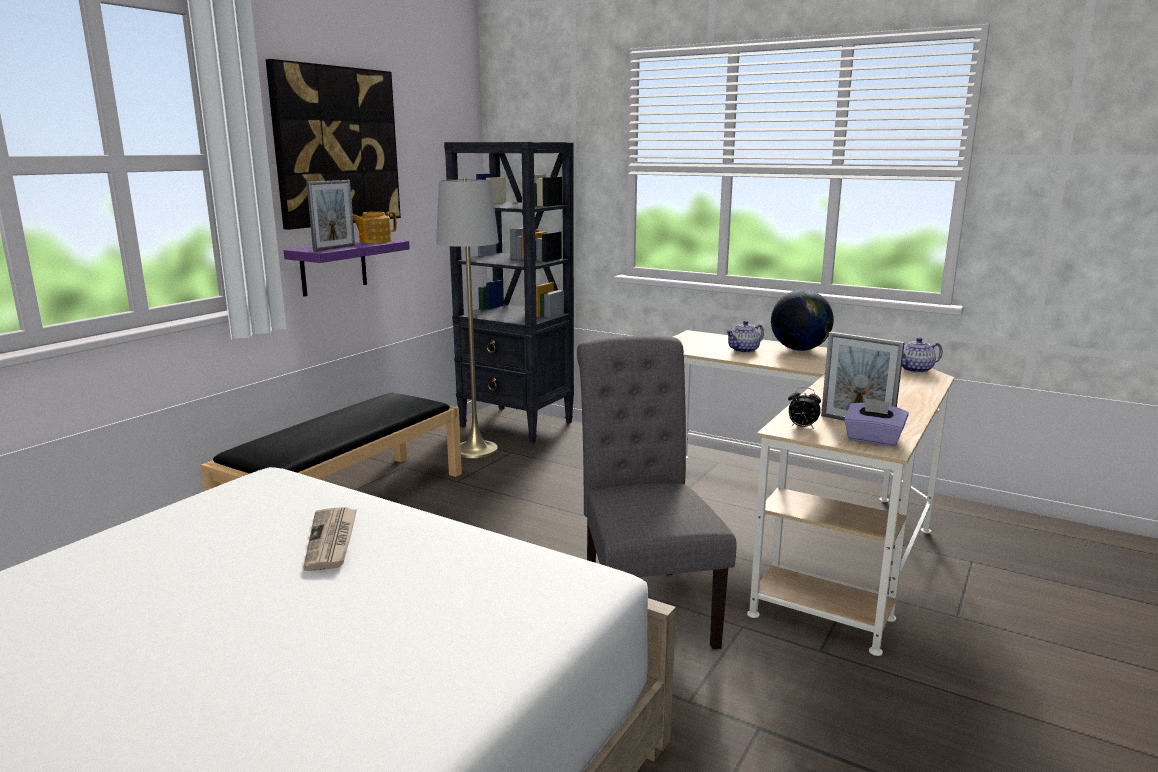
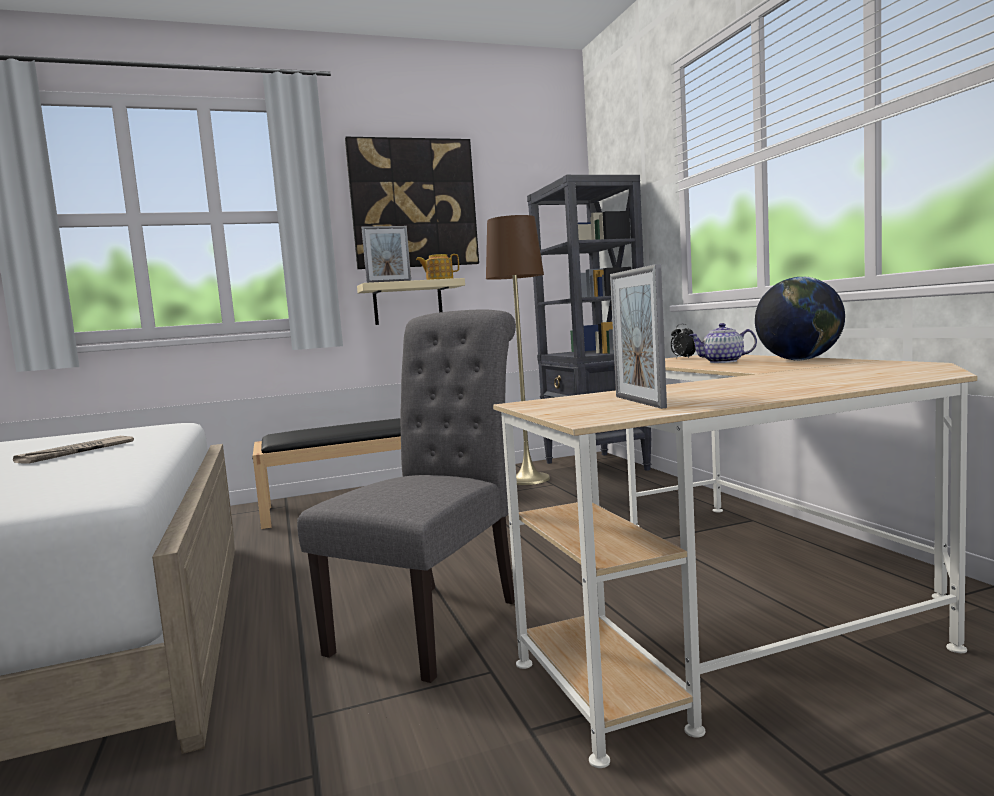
camera: 40 degrees right, 10 degrees down
(333, 267) = (408, 303): purple shelf -> beige shelf
(475, 449) = (528, 479): grey floor lamp -> brown floor lamp
(802, 427) = (556, 402): alarm clock -> alarm clock (683, 358)
(873, 440) = (601, 413): purple tissue box -> none
(916, 370) = (925, 370): teapot -> none

